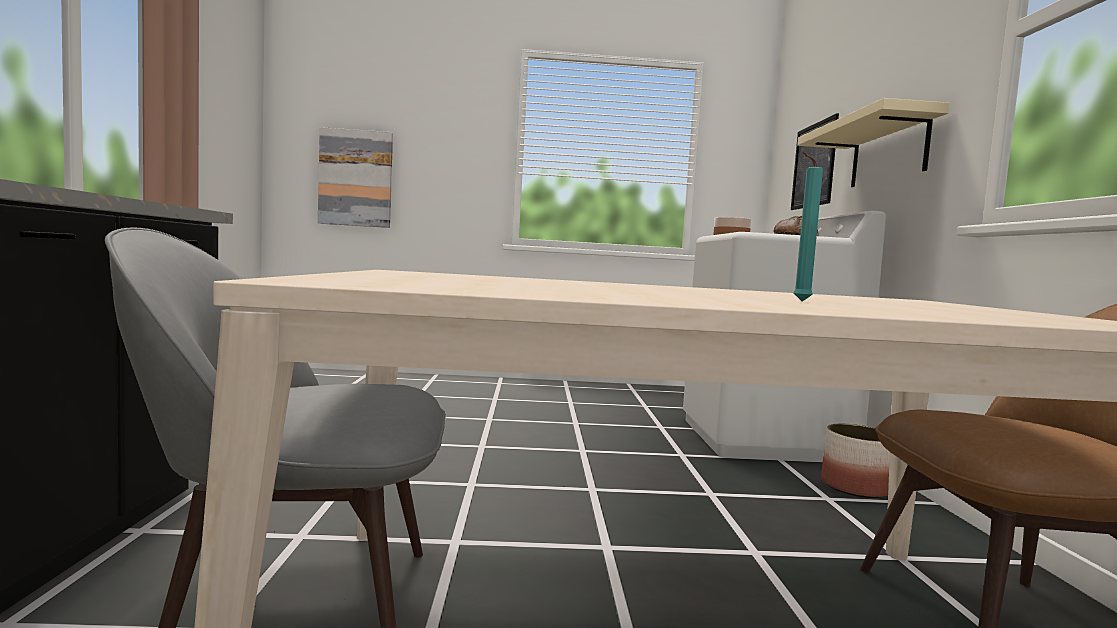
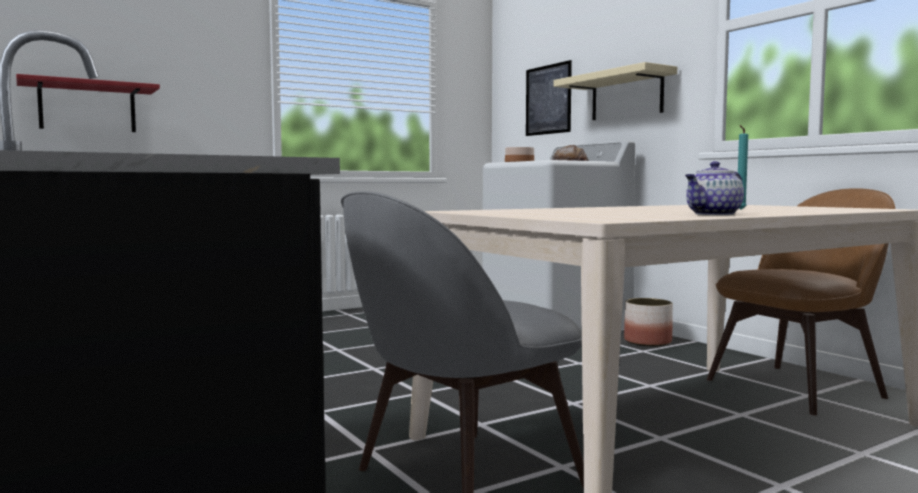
camera: 30 degrees left, 0 degrees up
(356, 178) = (88, 108): picture -> red shelf
(611, 296) = (713, 214): none -> teapot

